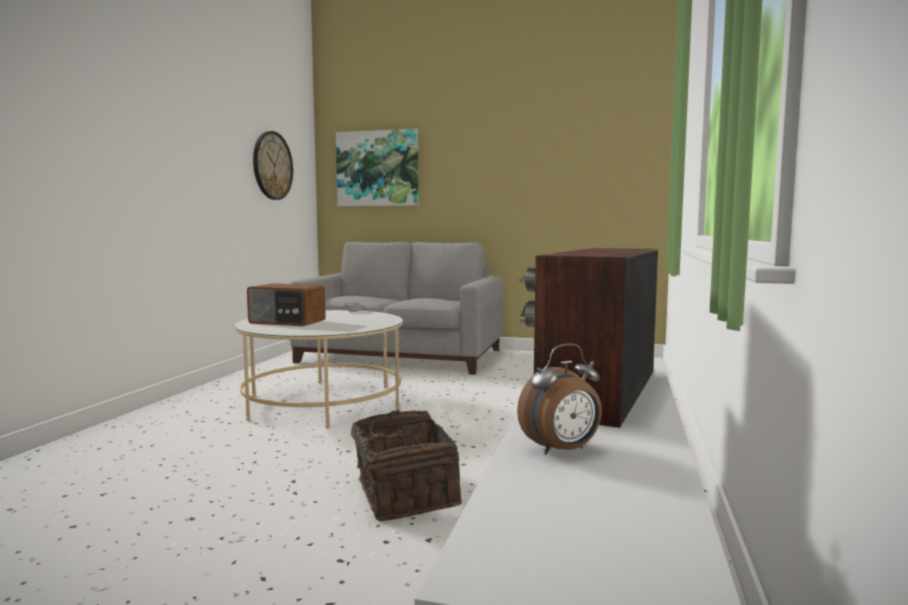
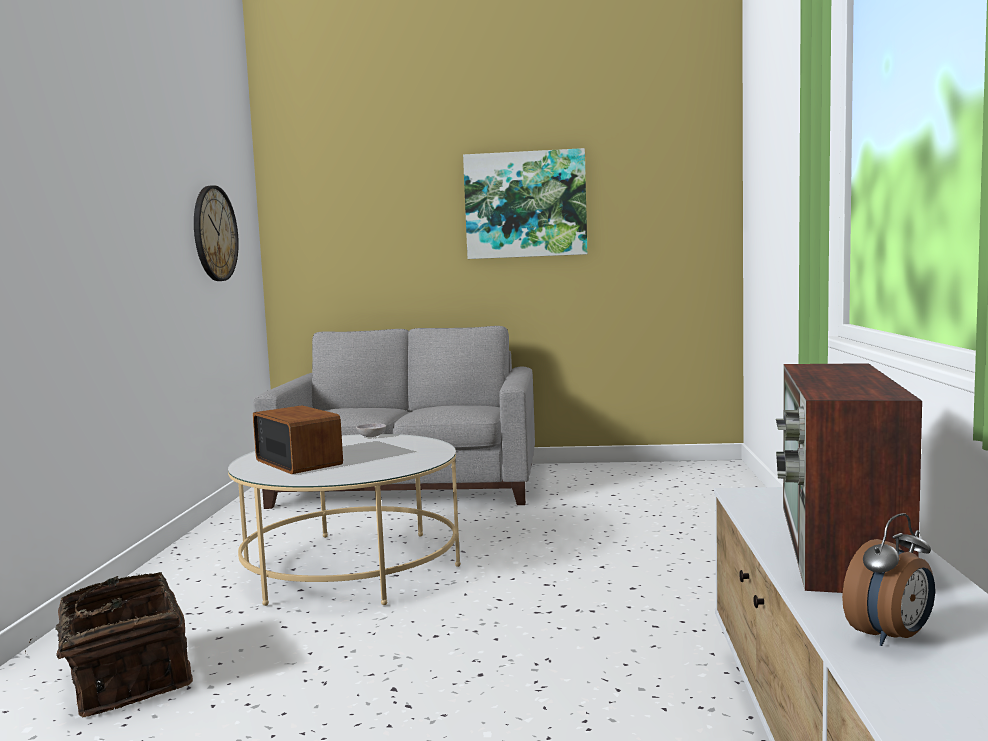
camera: 10 degrees left, 0 degrees up
(287, 322) = (300, 462): radio -> radio turned 135 degrees counterclockwise
(377, 168) = (351, 229): picture -> picture (525, 204)
(402, 494) = (549, 689): basket -> basket (125, 679)

